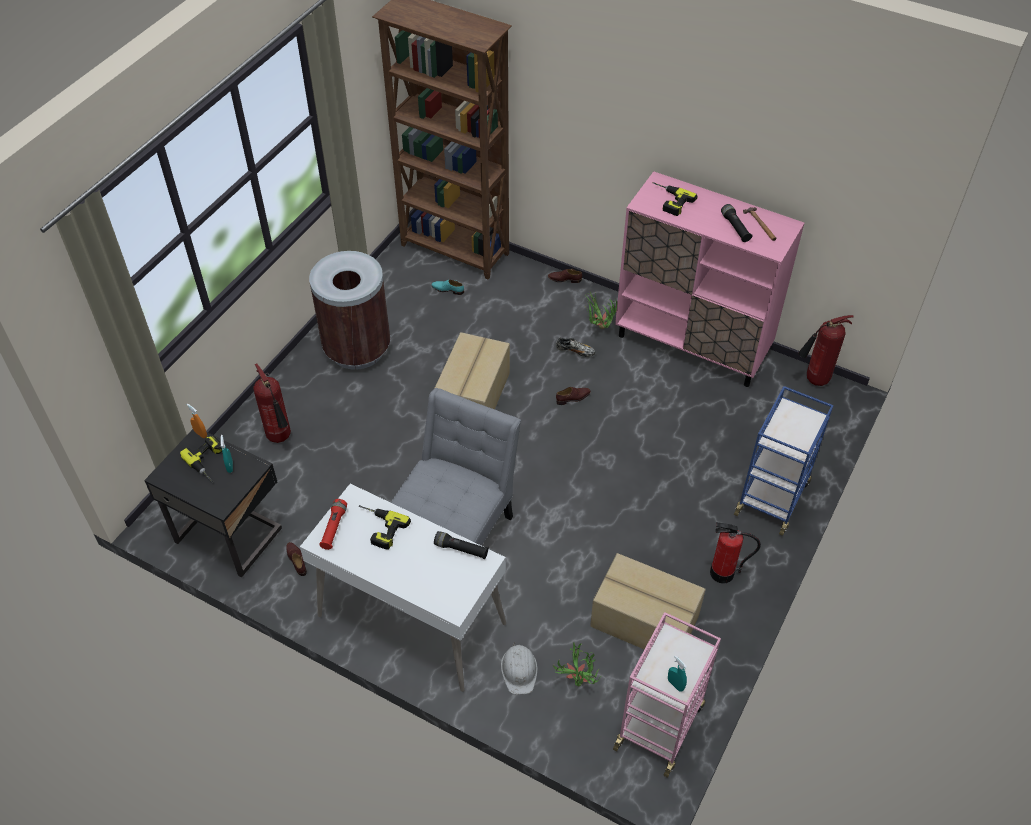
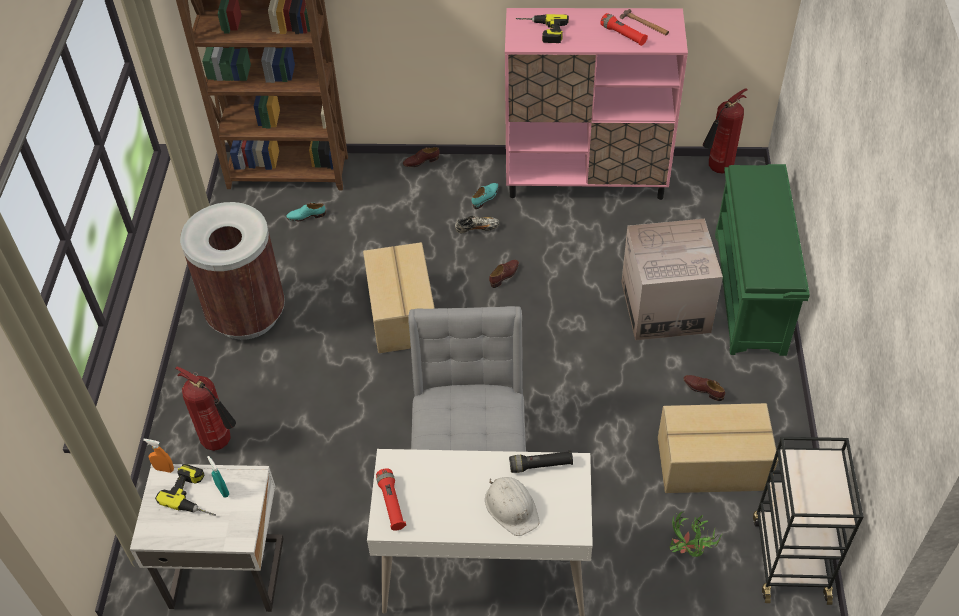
camera: 25 degrees left, 0 degrees up
(230, 533) = (227, 569): black nightstand -> white nightstand
(297, 560) = (321, 565): brown shoe -> brown shoe (703, 389)
(378, 528) = (439, 482): power drill -> none
(519, 670) = (625, 569): white hard hat -> white hard hat (511, 507)
(598, 328) = (485, 197): potted plant -> turquoise shoe
(659, 724) = (789, 557): pink cart -> black cart
(675, 684) = (830, 503): turquoise spray bottle -> none
(690, 478) = (665, 307): none -> cardboard box
(722, 573) = (752, 385): fire extinguisher -> none
(735, 228) = (623, 35): black flashlight -> red flashlight
(772, 497) = (750, 293): blue cart -> green shoe rack

